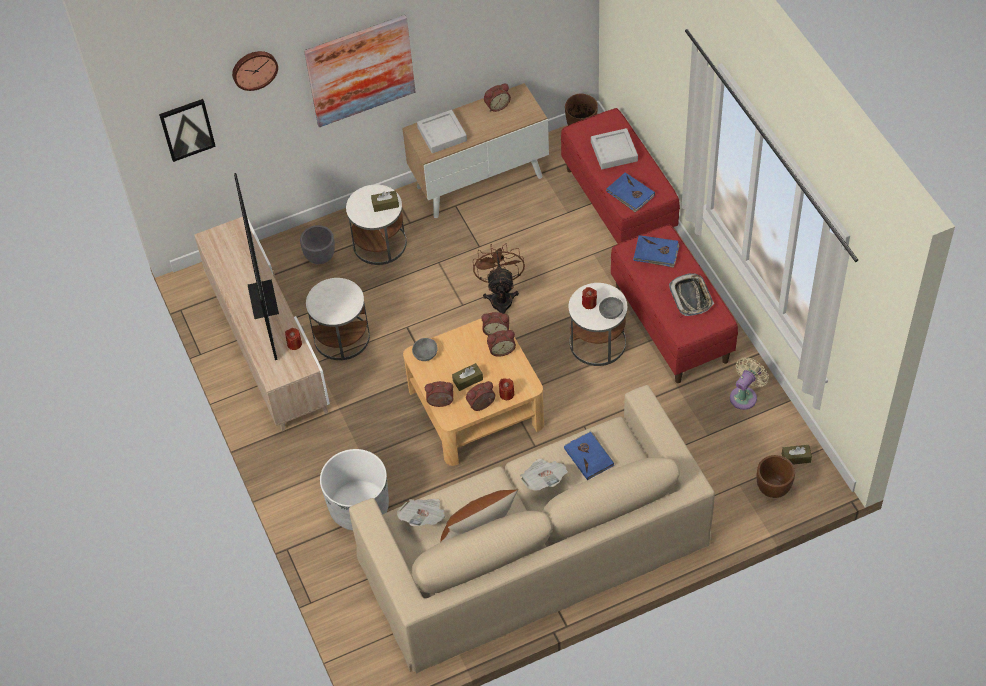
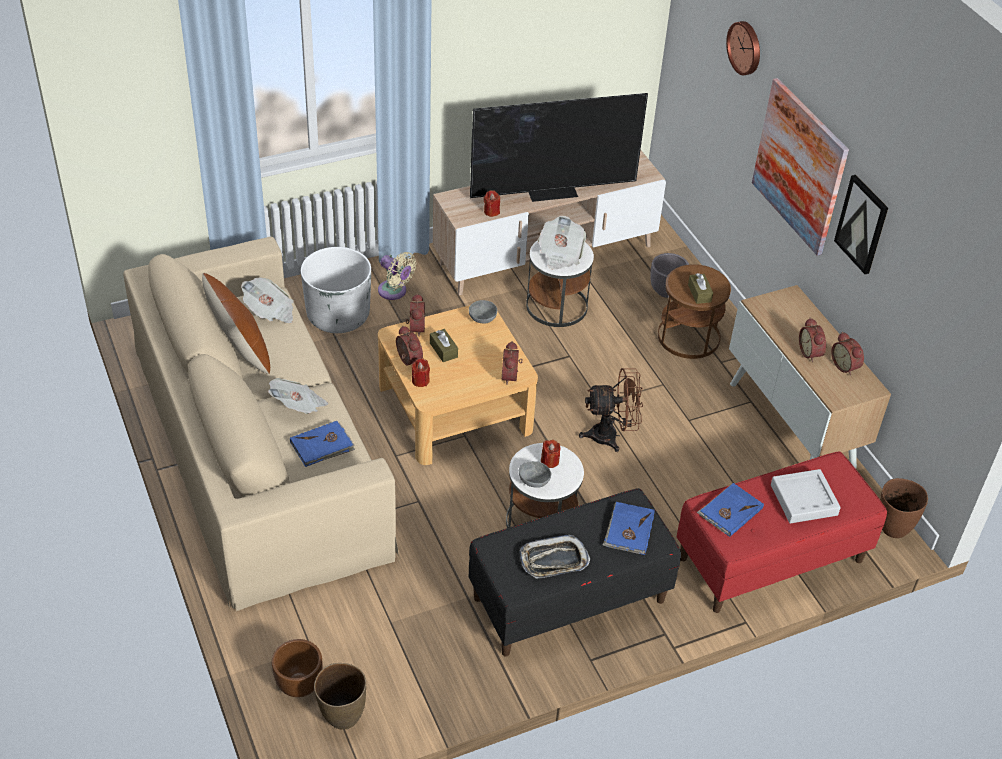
camera: 85 degrees right, 10 degrees down
(187, 129) = (693, 49): picture -> picture (862, 224)
(336, 301) = (560, 254): none -> newspaper
(379, 243) = (689, 337): white side table -> brown side table
(442, 134) = (790, 316): grey tray -> none
(501, 349) = (484, 379): alarm clock -> alarm clock (811, 352)
(672, 323) = (569, 600): red bench -> black bench
(745, 396) = (447, 670): beige fan -> beige fan (394, 292)
(796, 458) = (342, 717): brown tissue box -> brown vase

